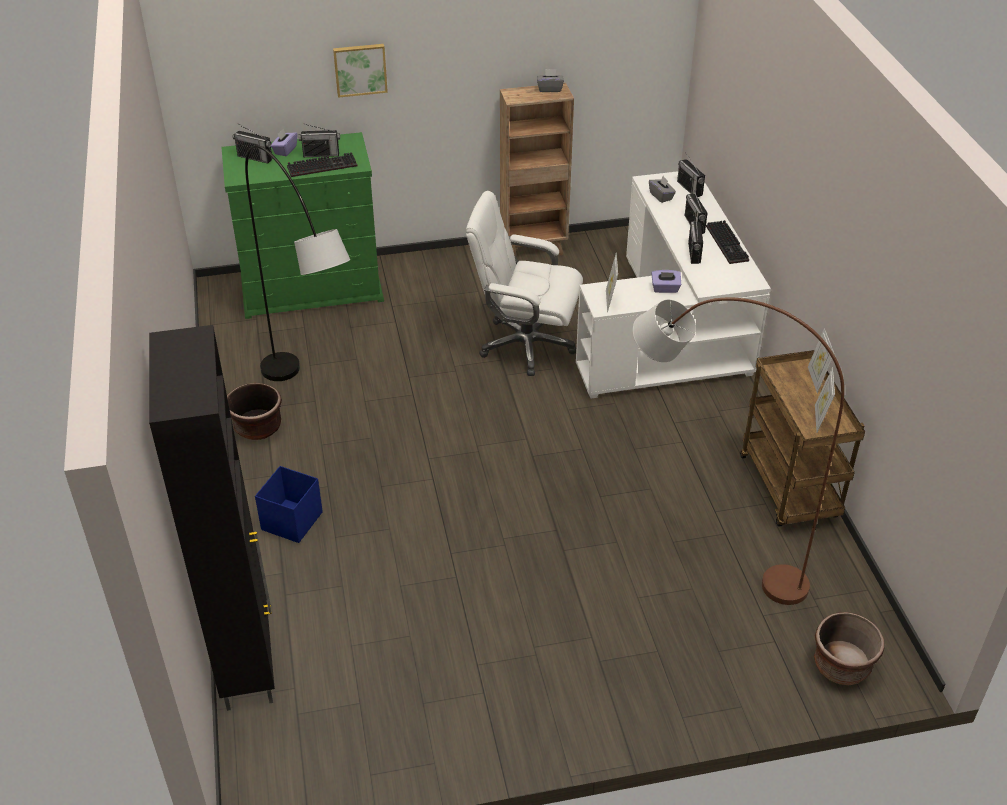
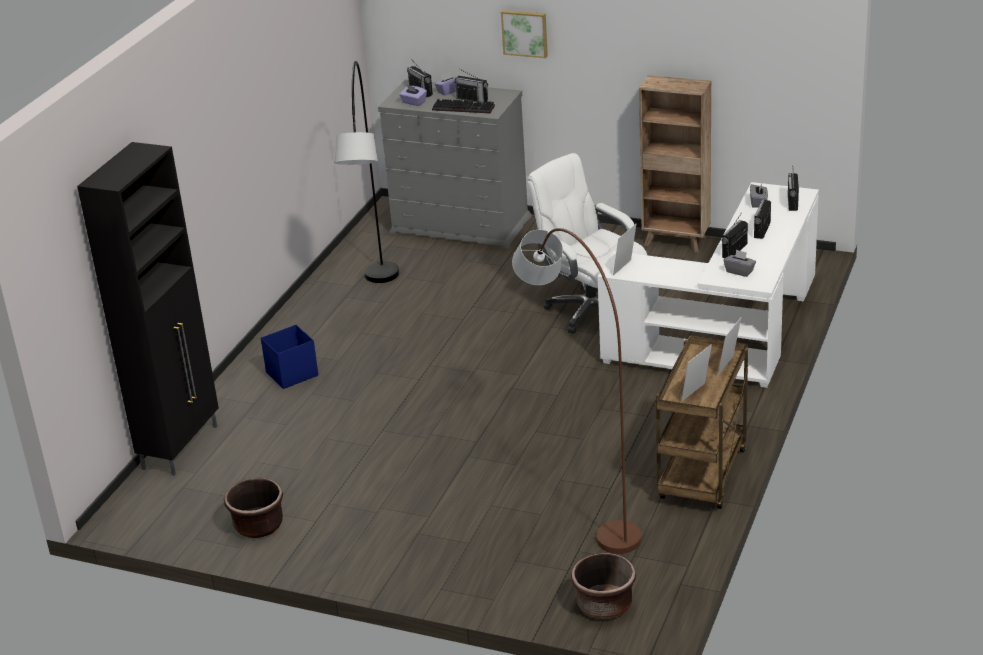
camera: 35 degrees right, 10 degrees down
(257, 427) = (327, 308): brown planter -> brown planter (258, 526)
(312, 288) = (461, 225): green dresser -> grey dresser
(550, 89) = (690, 83): grey tissue box -> grey tissue box (739, 271)
(665, 289) = (682, 272): purple tissue box -> purple tissue box (413, 102)
(728, 244) = (775, 252): keyboard -> none

